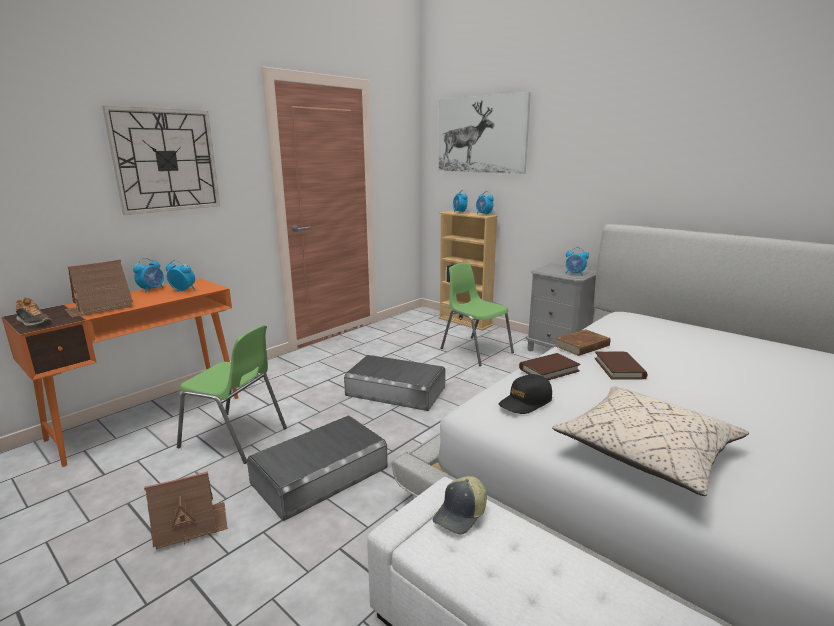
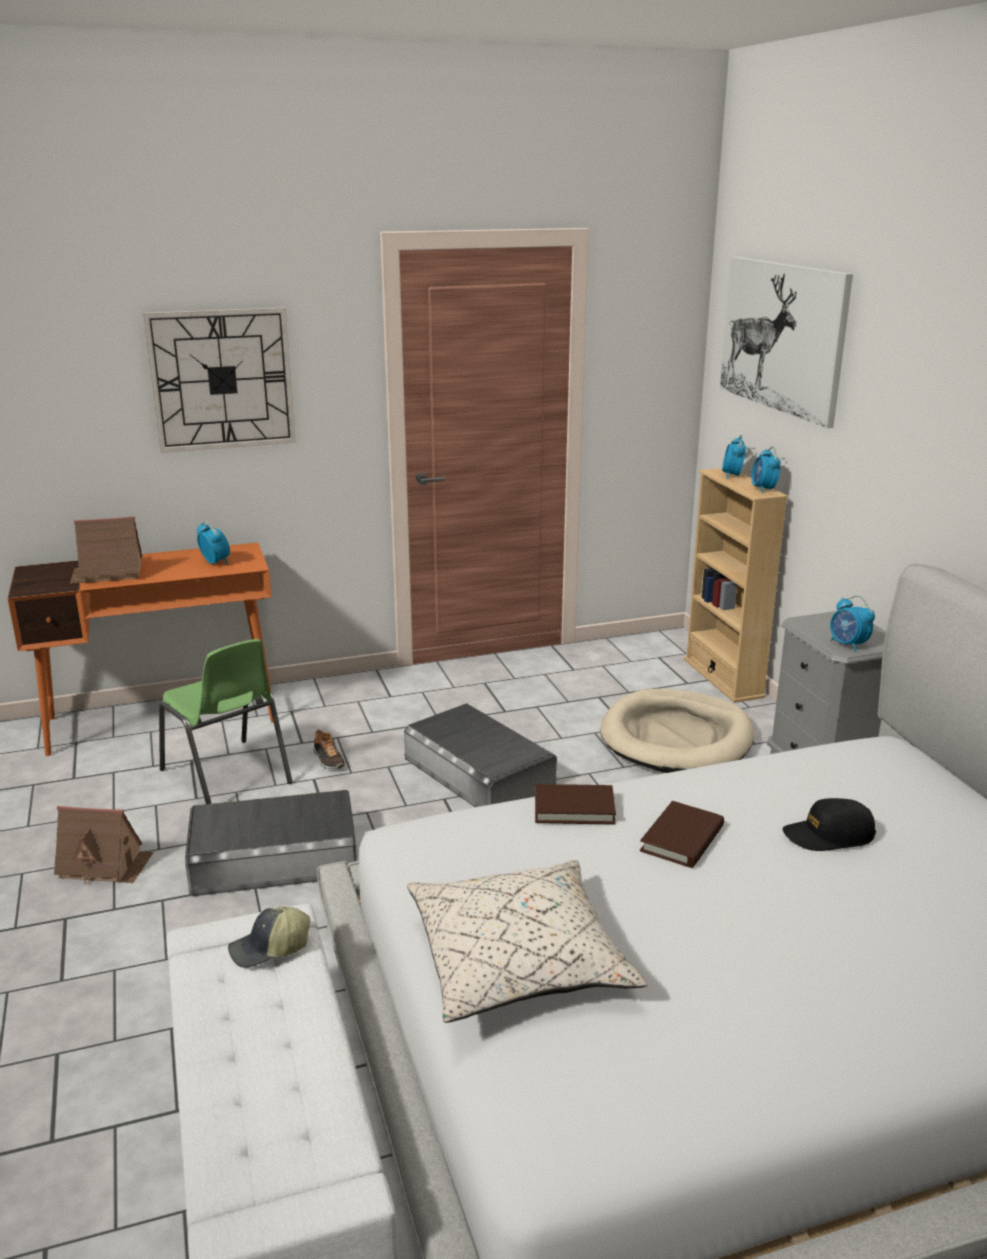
camera: 30 degrees right, 5 degrees up
(33, 322) = (32, 583): shoe -> shoe (328, 760)
(152, 289) = (186, 553): alarm clock -> none
(475, 350) = (676, 738): green chair -> beige dog bed
(525, 402) = (470, 844): black cap -> black cap (828, 836)
(582, 346) = (690, 785): brown book -> none

